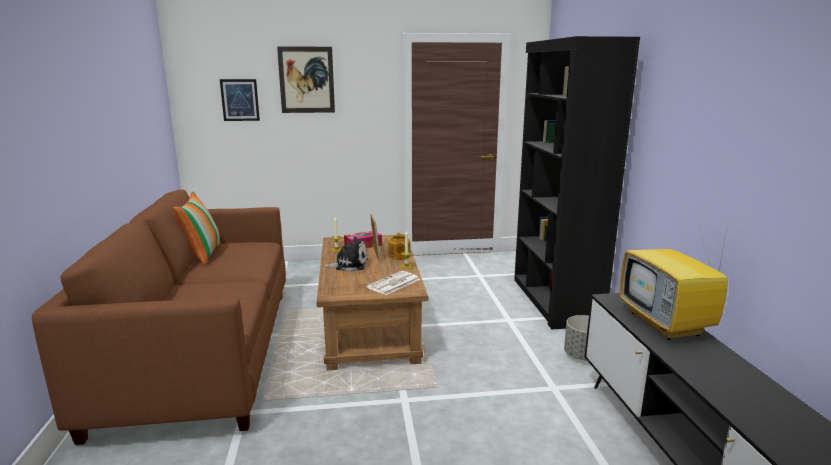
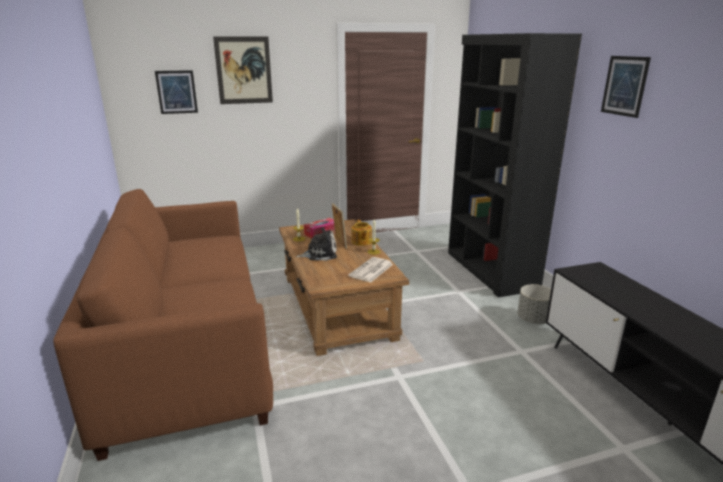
camera: 10 degrees left, 5 degrees up
(202, 254) = (171, 254): pillow -> none
(666, 324) = (629, 292): television -> none
(679, 92) = (624, 86): none -> picture

